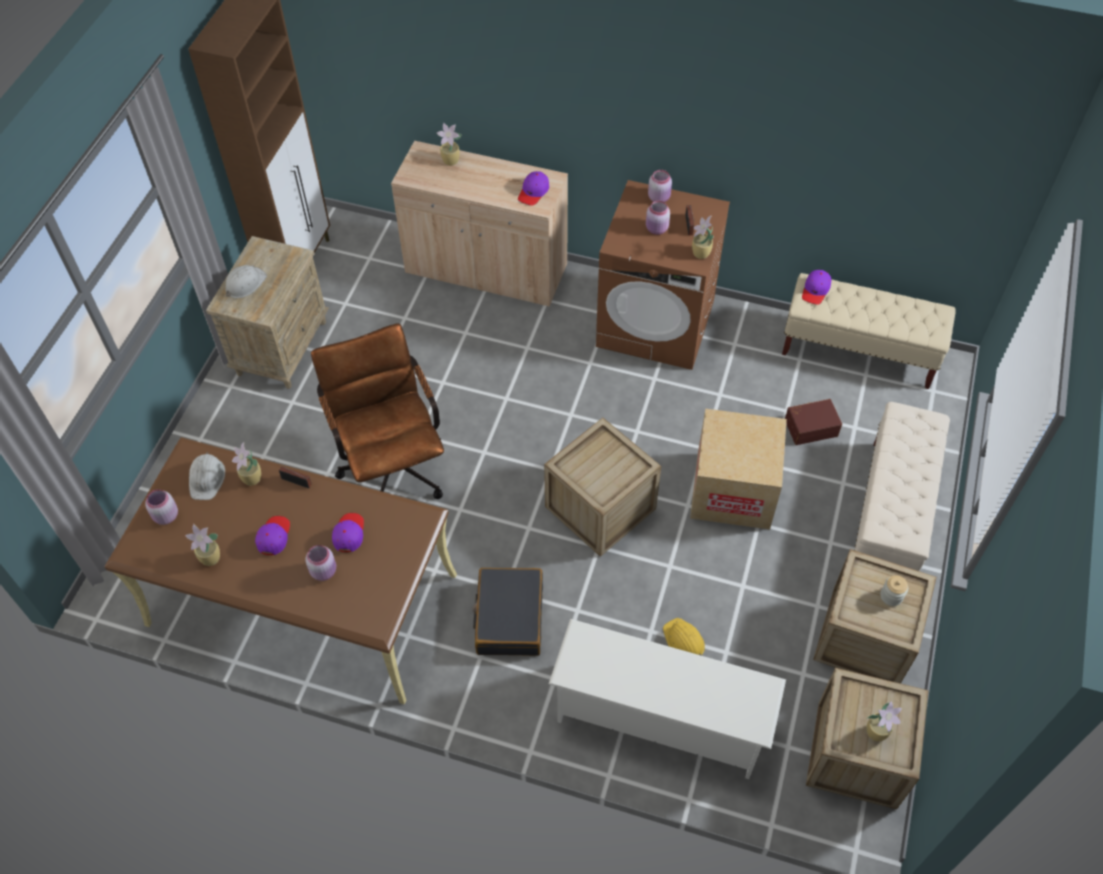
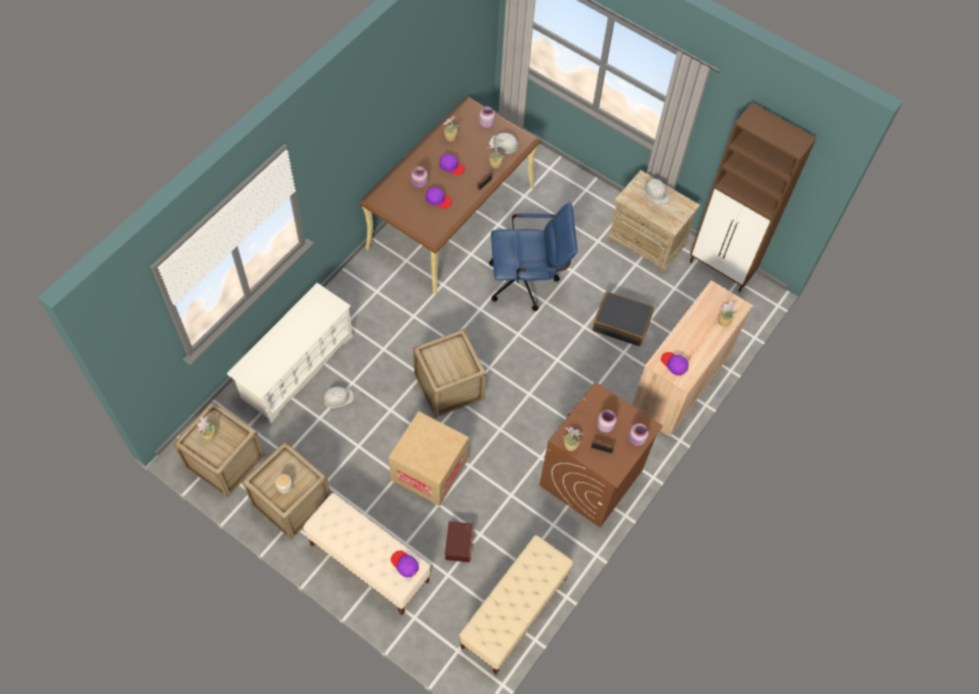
camera: 105 degrees right, 5 degrees up
(391, 464) = (528, 281): brown office chair -> blue office chair
(509, 618) = (394, 312): black suitcase -> black suitcase (621, 323)
(683, 641) = (337, 398): yellow hard hat -> white hard hat
(815, 290) = (549, 561): purple cap -> purple cap (404, 564)

